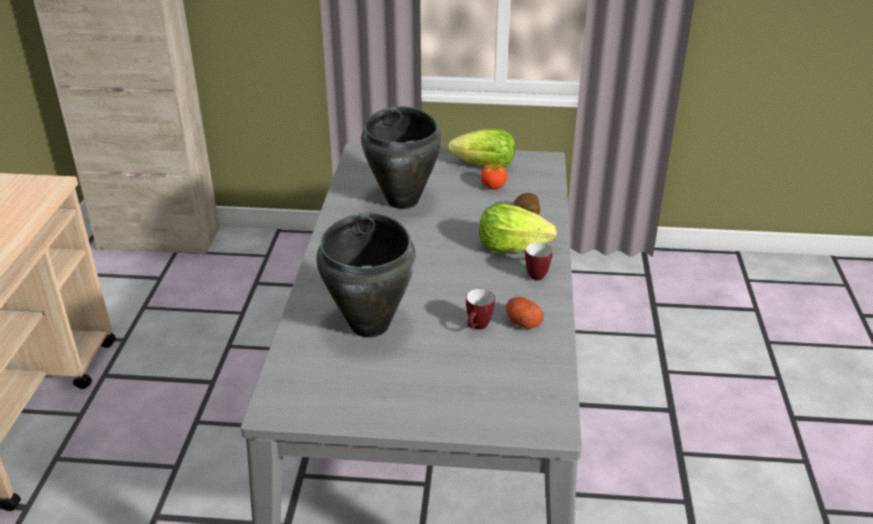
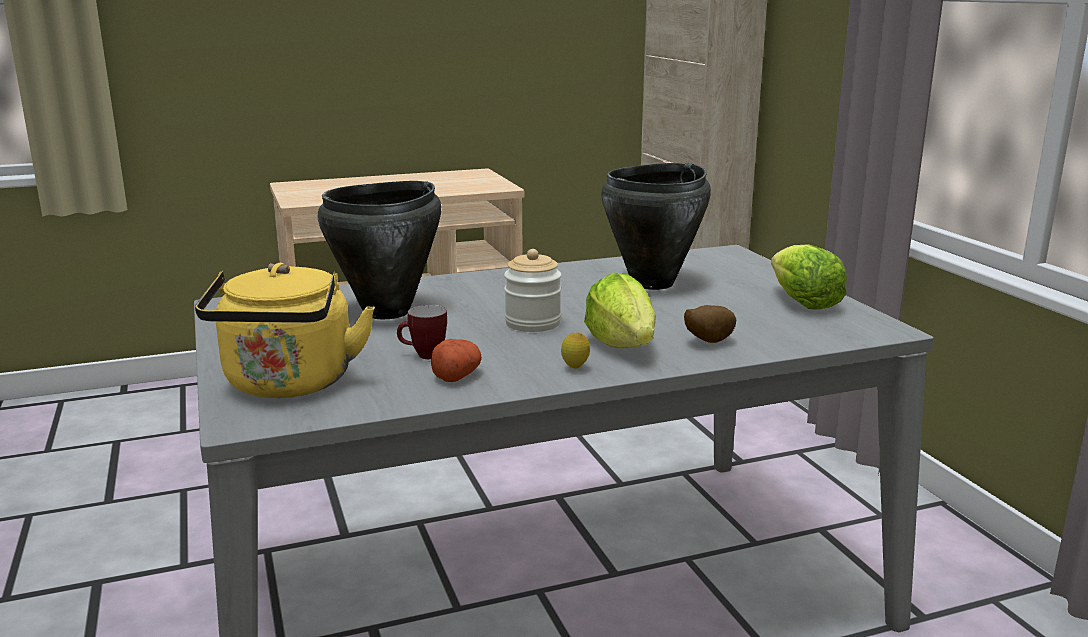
camera: 65 degrees right, 15 degrees down
(446, 268) = (532, 323): none -> jar
(493, 186) = (758, 314): tomato -> none
(496, 397) = (288, 385): none -> yellow kettle
(538, 274) = (575, 368): mug -> lemon

